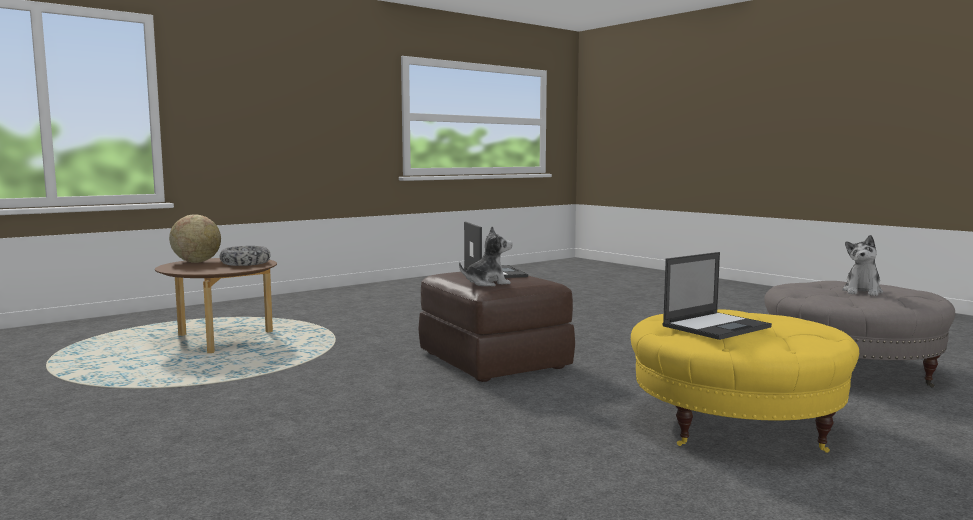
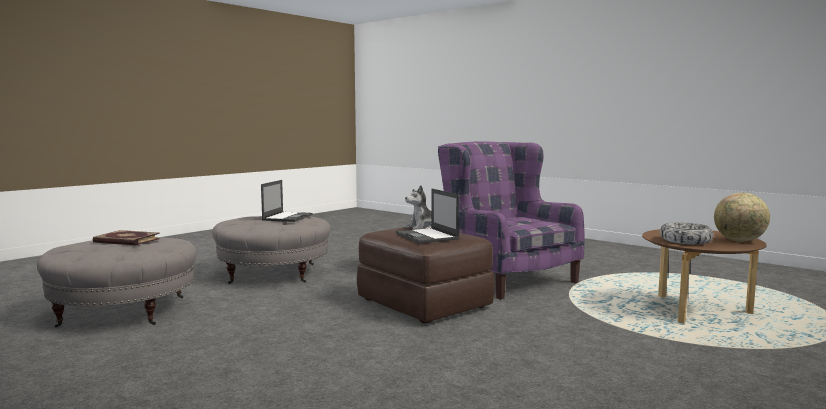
camera: 170 degrees right, 0 degrees up
(344, 390) = (504, 278): none -> purple armchair
(717, 326) = (288, 217): laptop -> laptop turned 150 degrees clockwise
(735, 423) = (274, 274): yellow ottoman -> grey ottoman
(862, 292) = (126, 241): plush toy -> book

